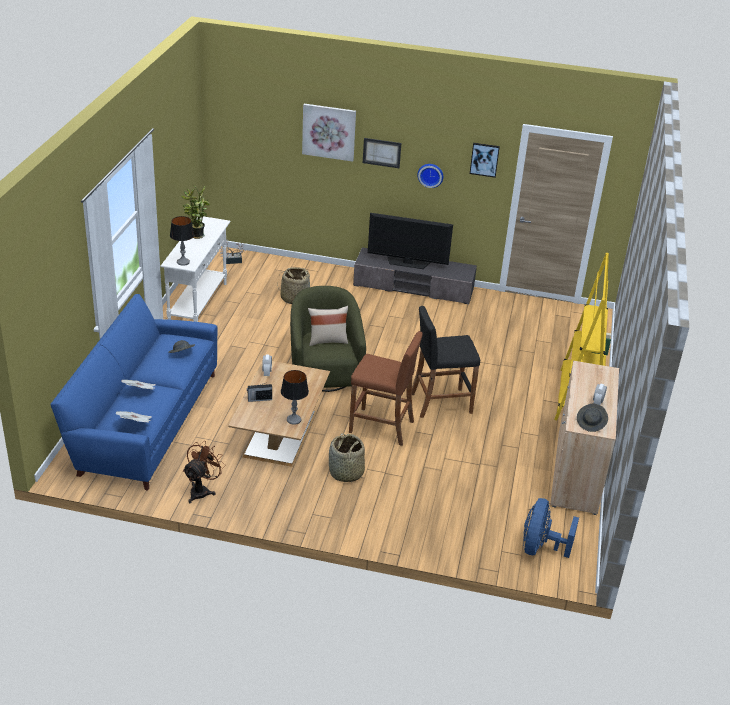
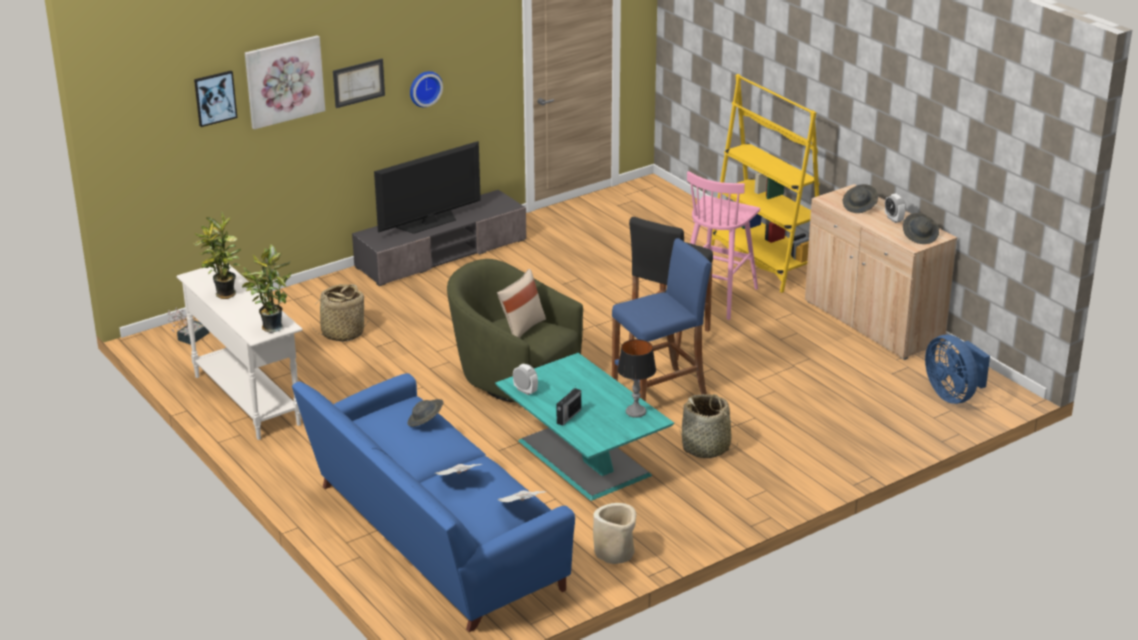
camera: 45 degrees left, 5 degrees down
(183, 262) = (270, 327): table lamp -> potted plant
(202, 490) = (615, 552): brown fan -> beige planter
(280, 432) = (582, 456): brown coffee table -> turquoise coffee table
(382, 427) = (659, 391): brown stool -> blue stool
(484, 159) = (486, 39): picture -> picture (215, 98)
(513, 398) = (717, 296): none -> pink stool
(592, 383) = (860, 207): none -> grey hat

